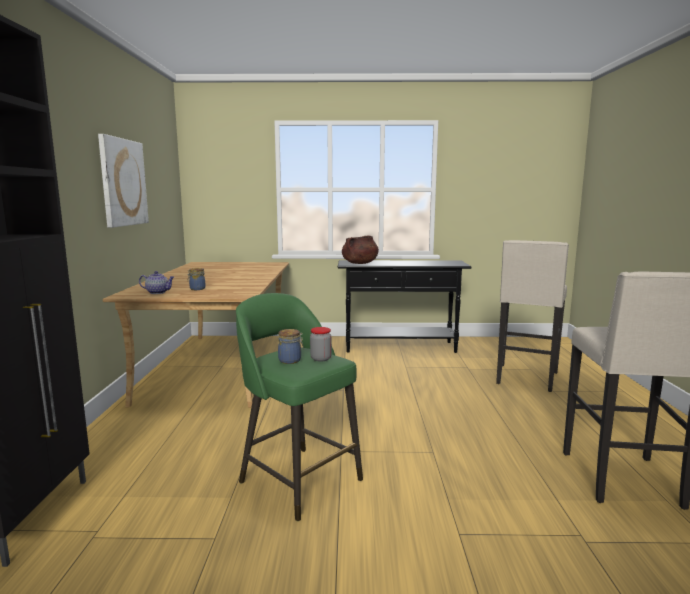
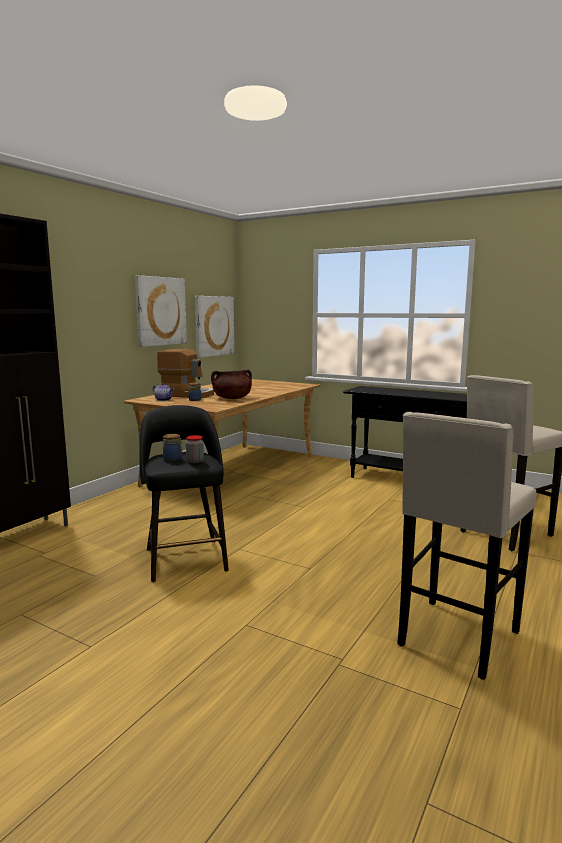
camera: 30 degrees right, 0 degrees up
(165, 202) = (214, 326): none -> picture
(173, 284) = (187, 395): none -> coffee machine
(298, 479) = (185, 558): green stool -> black stool
(359, 263) = (369, 390): brown cooking pot -> brown cooking pot (232, 398)

